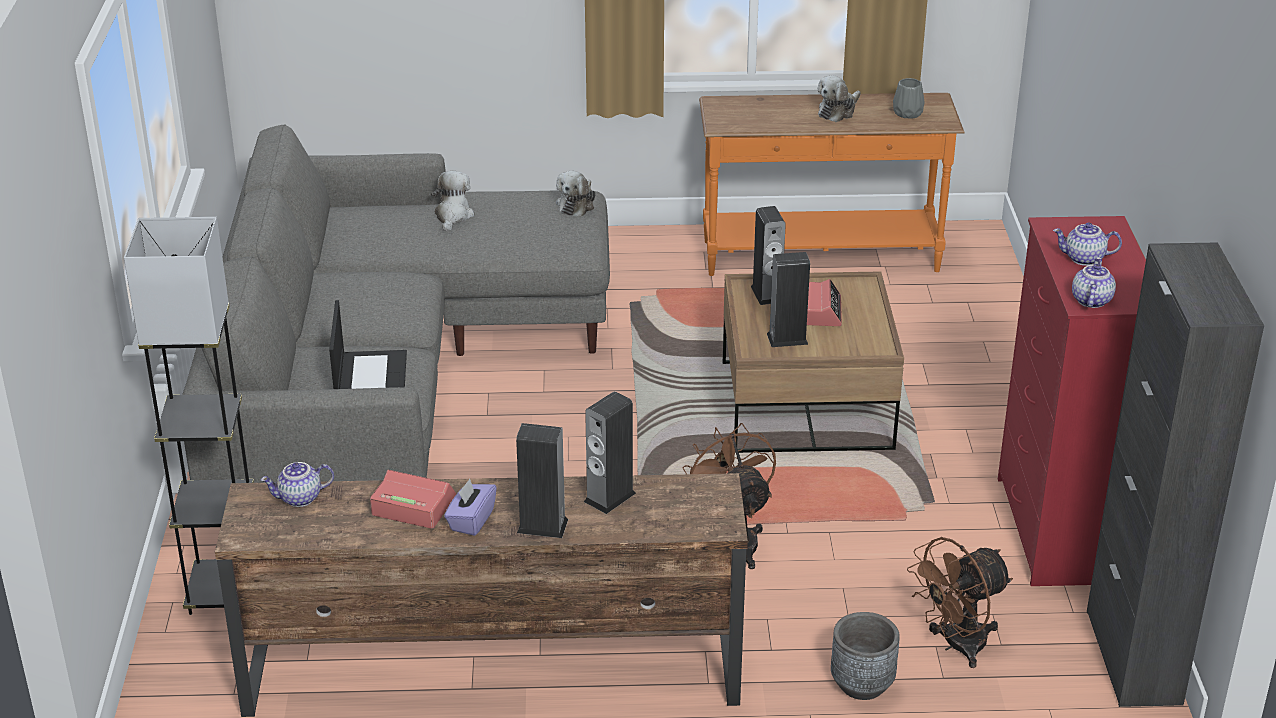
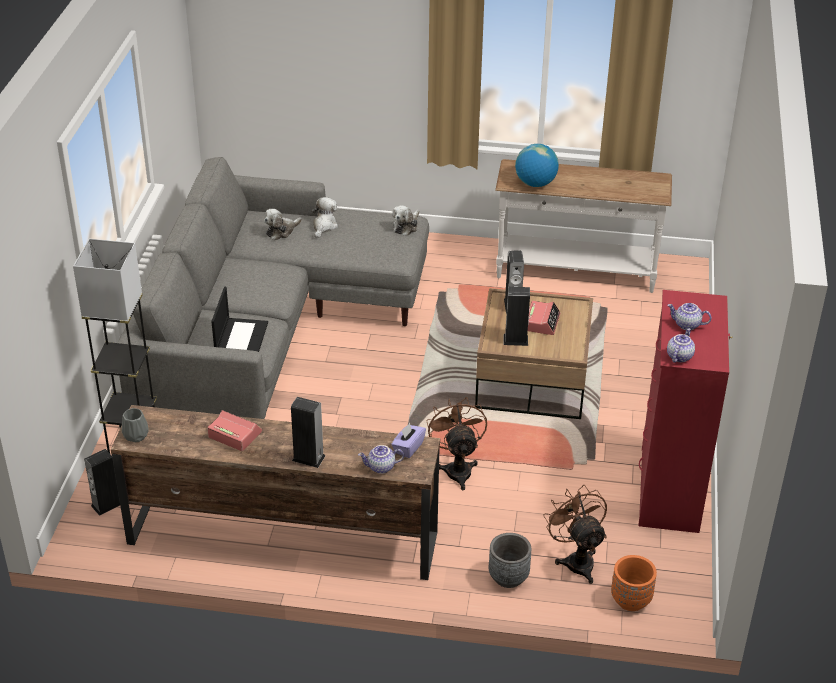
camera: 10 degrees right, 5 degrees up
(299, 499) = (168, 420): teapot -> teapot (381, 467)
(471, 520) = (266, 449): purple tissue box -> purple tissue box (408, 448)
(610, 497) = (355, 444): speaker -> speaker (106, 505)
(760, 122) = (535, 183): none -> globe
(821, 257) = (575, 273): orange console table -> white console table
(838, 111) = (590, 180): plush toy -> plush toy (281, 231)
(908, 113) = (637, 187): grey vase -> grey vase (136, 435)
(956, 646) = (576, 560): brown fan -> brown fan turned 90 degrees clockwise
(1056, 692) = (630, 600): none -> orange planter
(1133, 657) = (688, 583): black cabinet -> none

